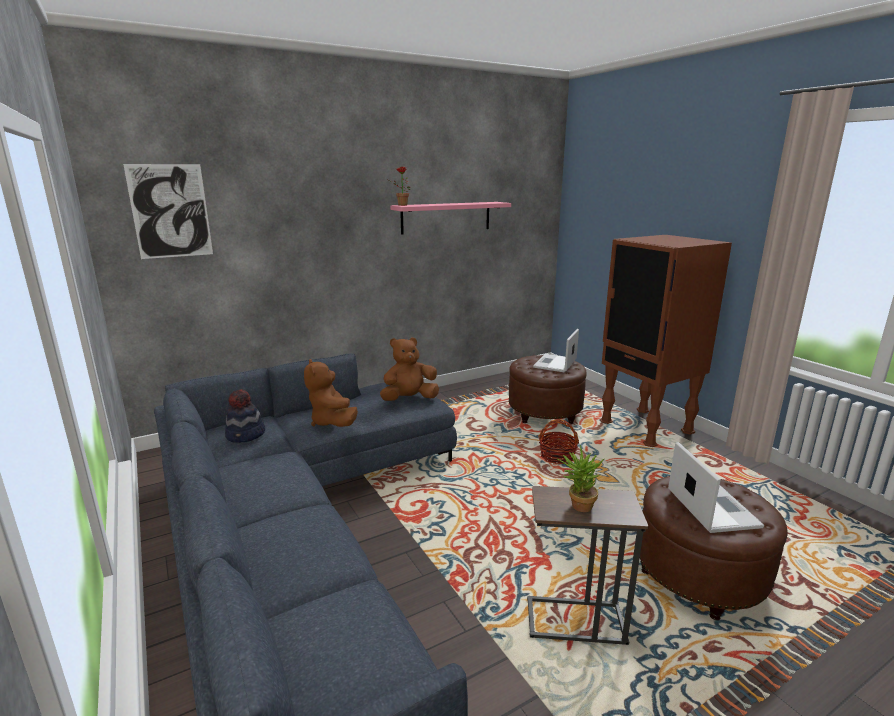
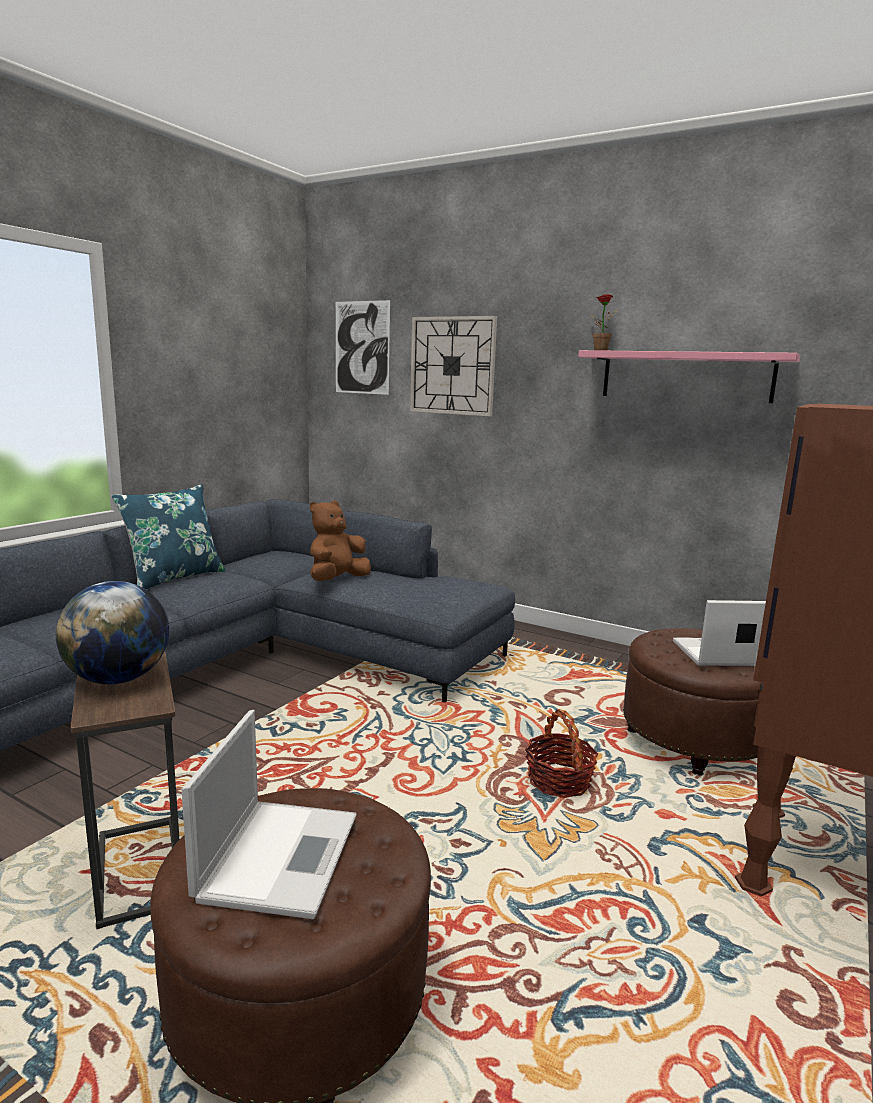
camera: 60 degrees right, 5 degrees down
(226, 490) = (174, 578): none -> blue pillow
(246, 435) = (271, 560): hat -> none
(279, 222) = (452, 366): none -> wall clock
(409, 399) = (436, 596): brown plush toy -> none
(577, 505) = (118, 679): potted plant -> globe
(711, 507) = (280, 854): laptop -> laptop turned 45 degrees counterclockwise

